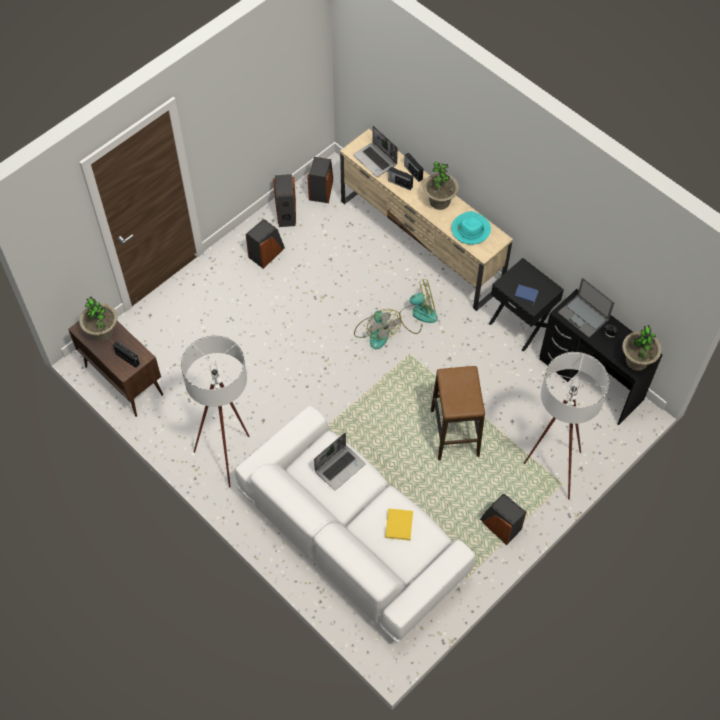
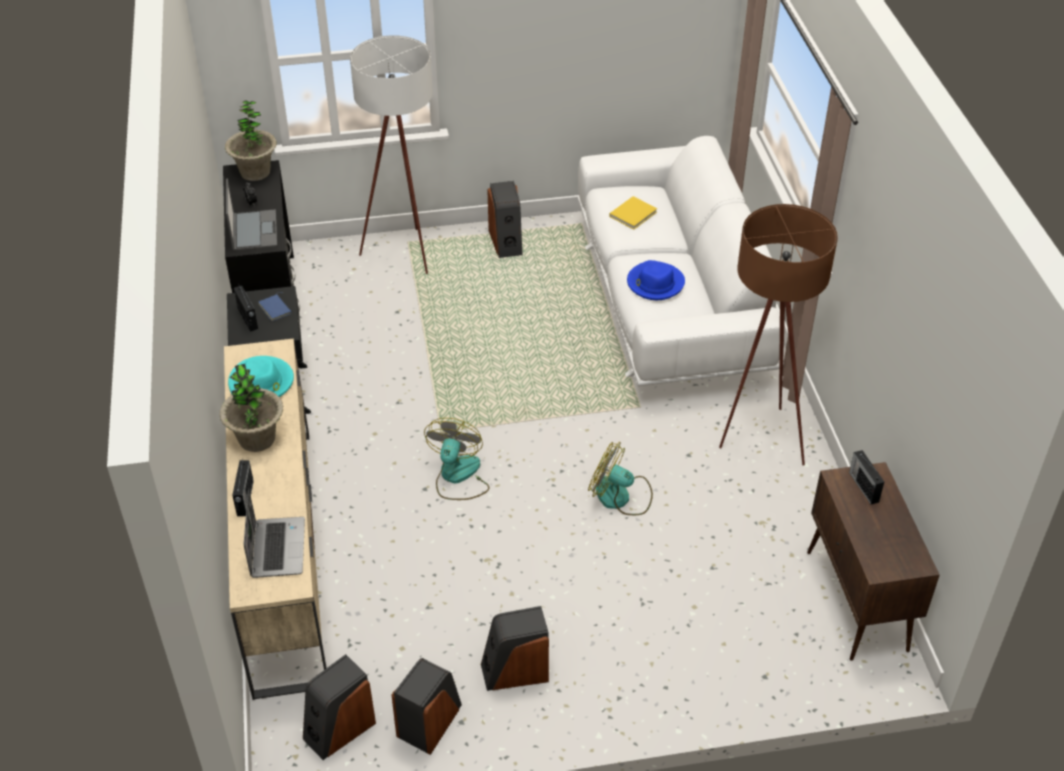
camera: 145 degrees left, 15 degrees down
(102, 332) = (885, 542): potted plant -> none
(230, 453) = (757, 441): white floor lamp -> brown floor lamp
(340, 467) = (655, 283): laptop -> blue hat
(399, 183) = (281, 493): radio -> radio (247, 319)
(418, 315) = (384, 468): fan -> fan (620, 497)
(454, 433) = (471, 332): stool -> none

